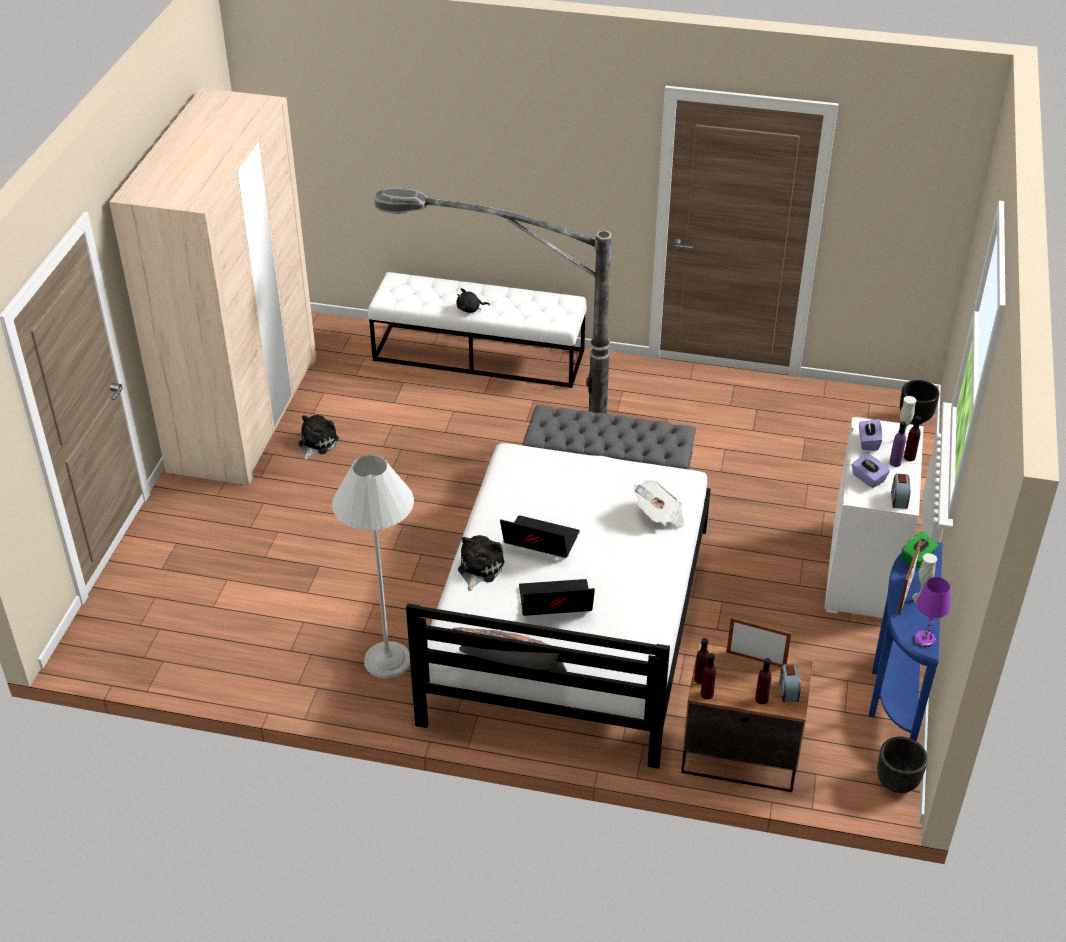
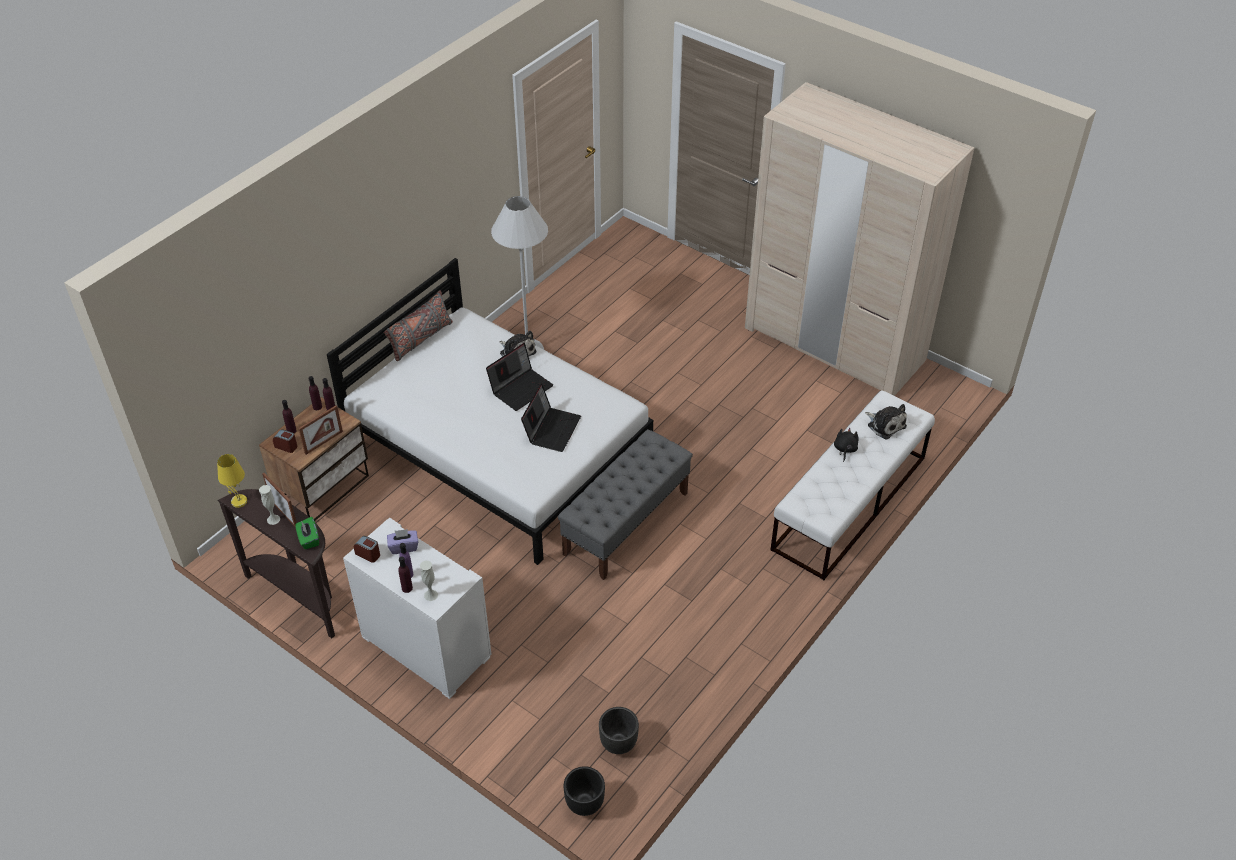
camera: 115 degrees right, 5 degrees up
(316, 443) = (775, 373): plush toy -> plush toy (885, 425)
(503, 430) = (734, 484): floor lamp -> none
(554, 604) = (456, 374): laptop -> laptop (552, 429)
(659, 515) = (502, 462): newspaper -> none
(868, 442) = (443, 570): purple tissue box -> none
(893, 697) = (299, 596): blue console table -> brown console table
(897, 782) = (236, 559): black planter -> black planter (618, 744)
(925, 640) = (238, 501): purple table lamp -> yellow table lamp

